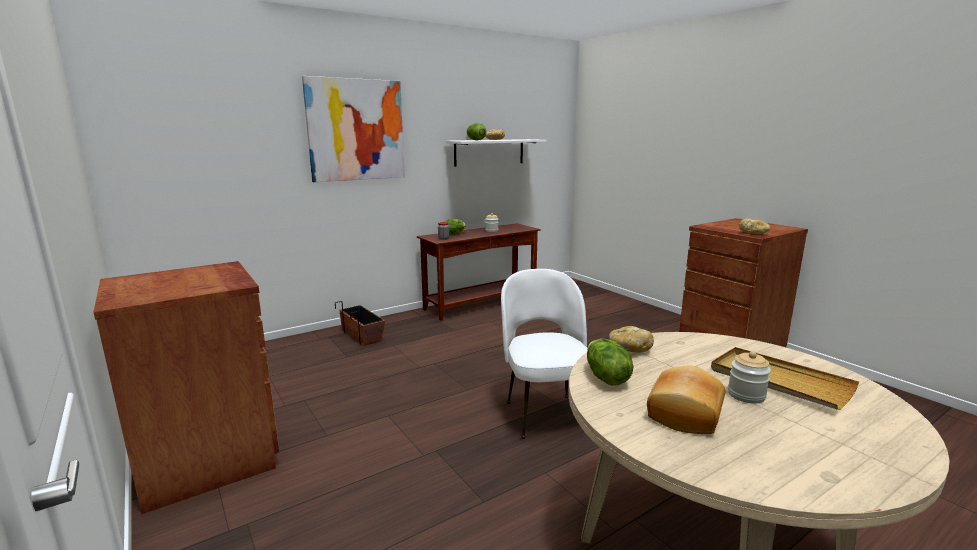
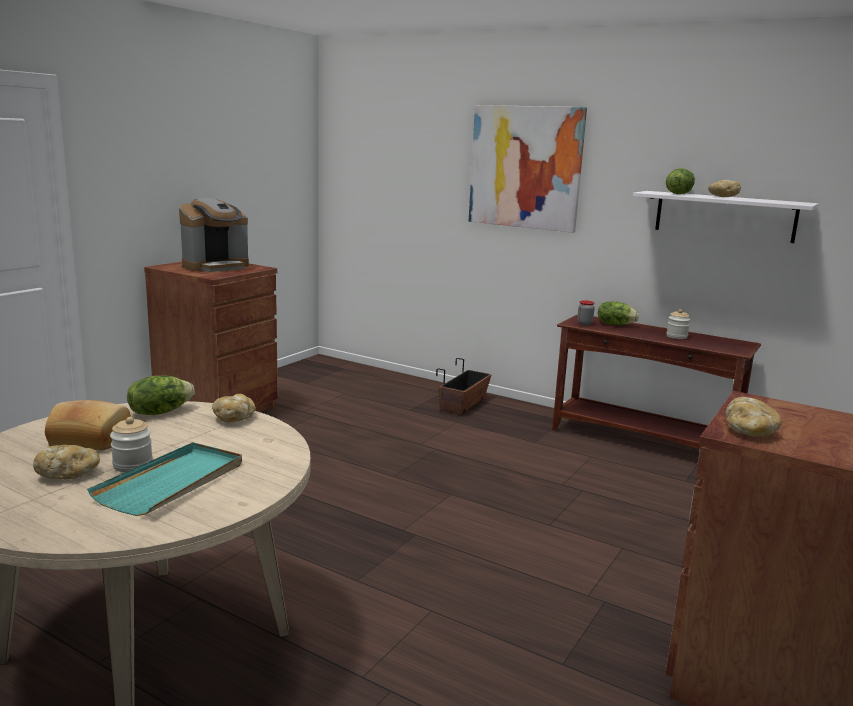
camera: 65 degrees right, 0 degrees up
(179, 280) = (216, 266): none -> coffee machine
(544, 412) = (376, 525): white chair -> none
(777, 425) = (68, 474): none -> bread
(779, 381) = (172, 482): beige tray -> turquoise tray

